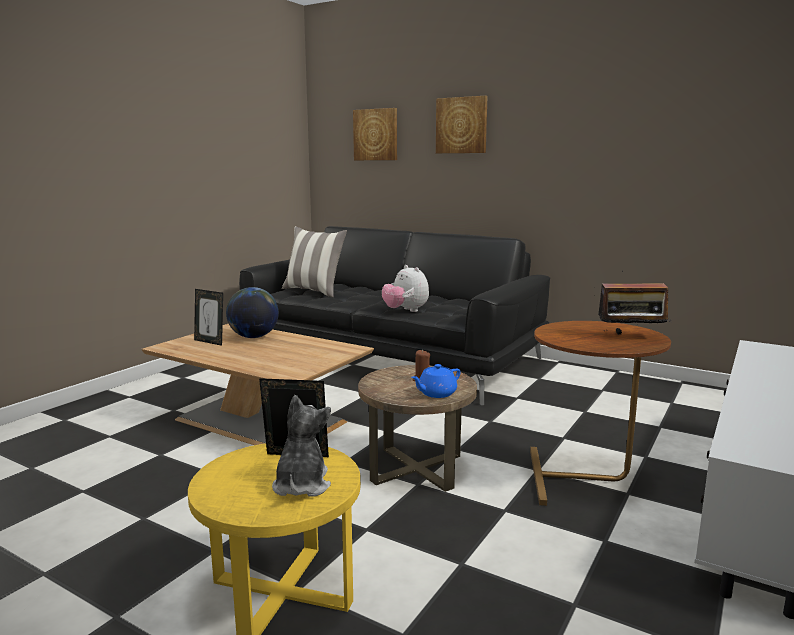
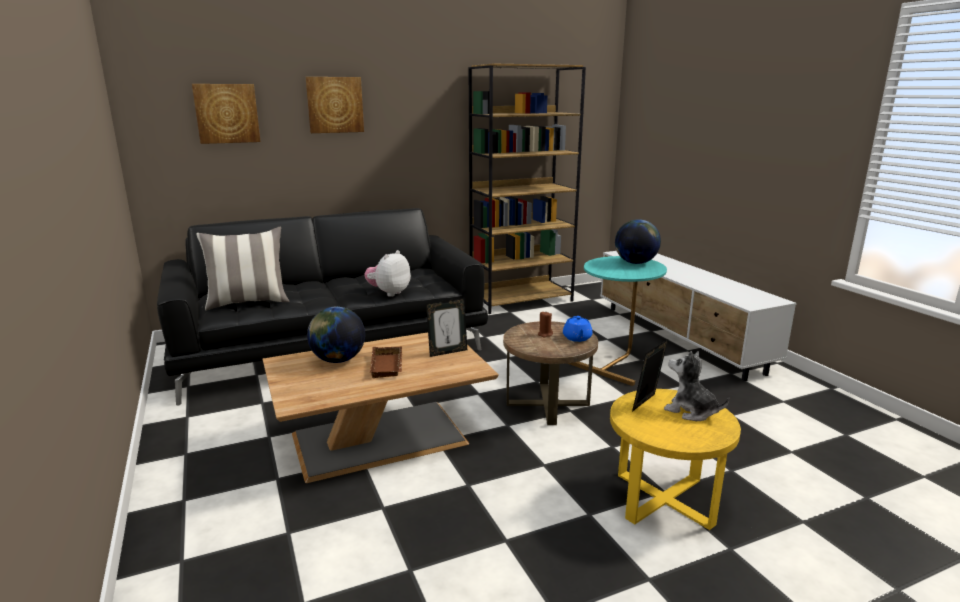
camera: 55 degrees left, 5 degrees up
(210, 342) = (318, 381): picture frame -> picture frame (447, 352)
(261, 350) = (388, 366): none -> brown tray
(405, 311) = (389, 293): plush toy -> plush toy turned 120 degrees clockwise
(586, 479) = (616, 363): brown side table -> turquoise side table
(631, 336) = (635, 263): radio -> globe
(647, 385) = (521, 300): none -> brown bookcase

